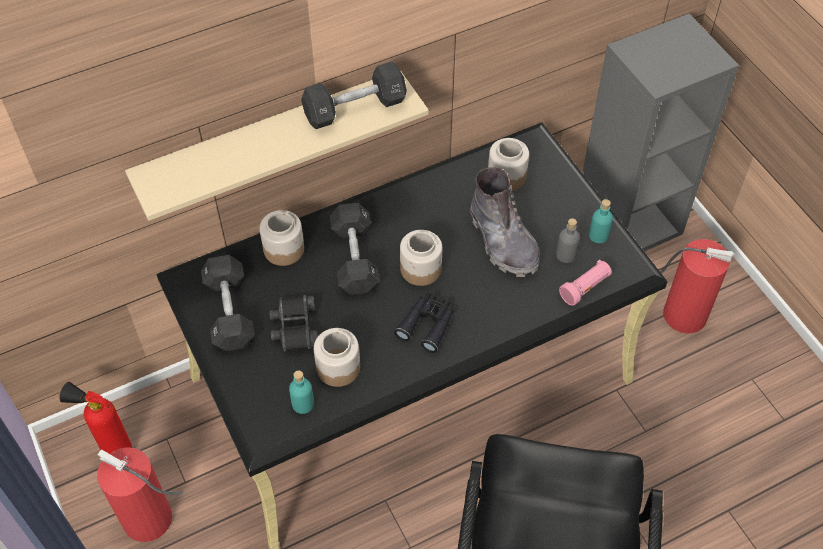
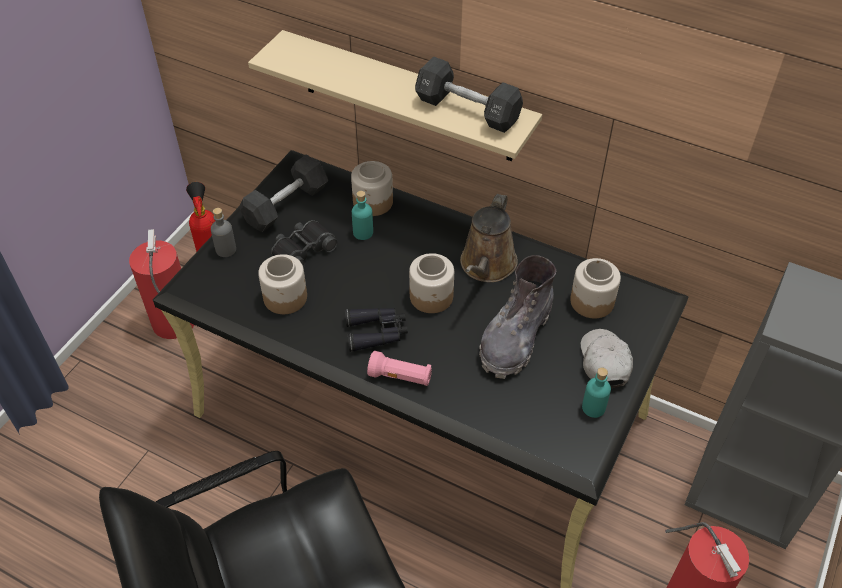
camera: 55 degrees right, 5 degrees down
(303, 404) = (233, 295): turquoise bottle -> turquoise bottle (363, 232)
(354, 258) = (403, 248): black dumbbell -> none
(419, 216) = (487, 266): none -> brown watering can
(565, 204) = (604, 362): none -> white cap
(565, 255) = (545, 393): grey bottle -> grey bottle (226, 249)
(585, 288) = (520, 429): pink flashlight -> pink flashlight (400, 377)

